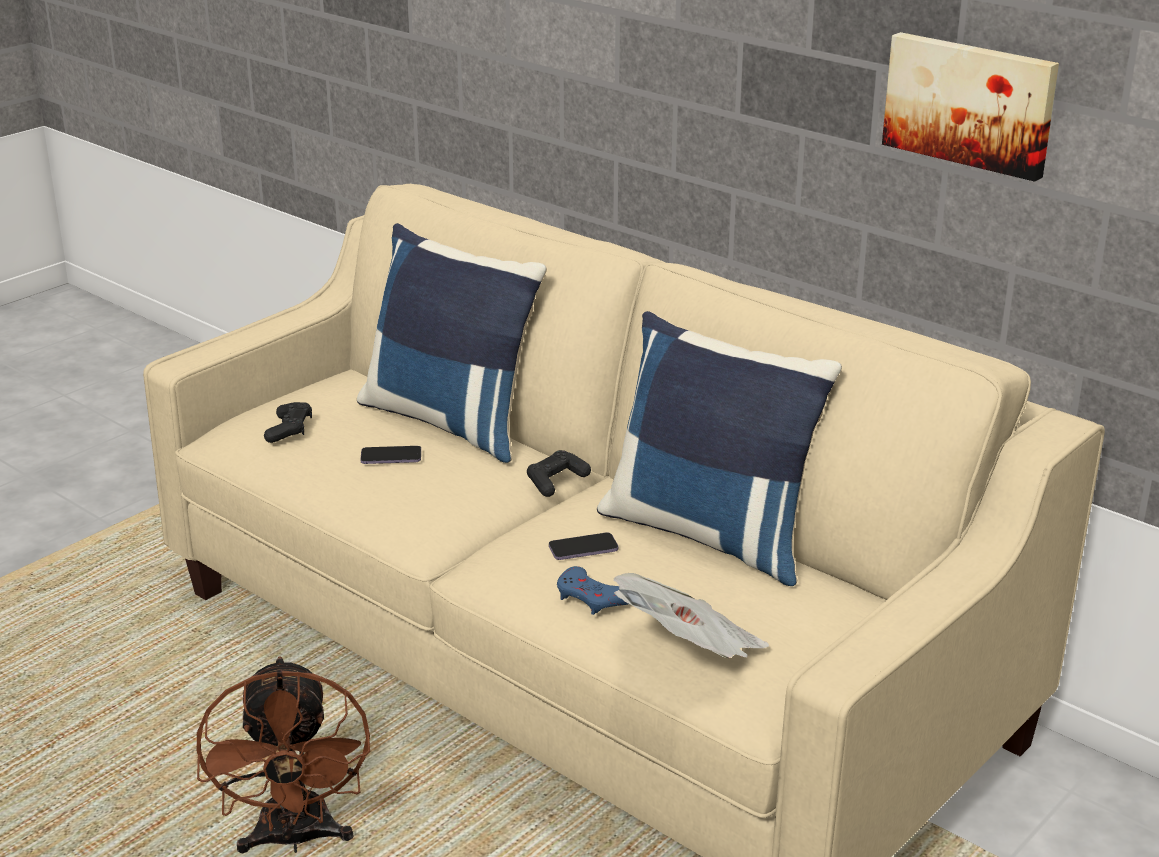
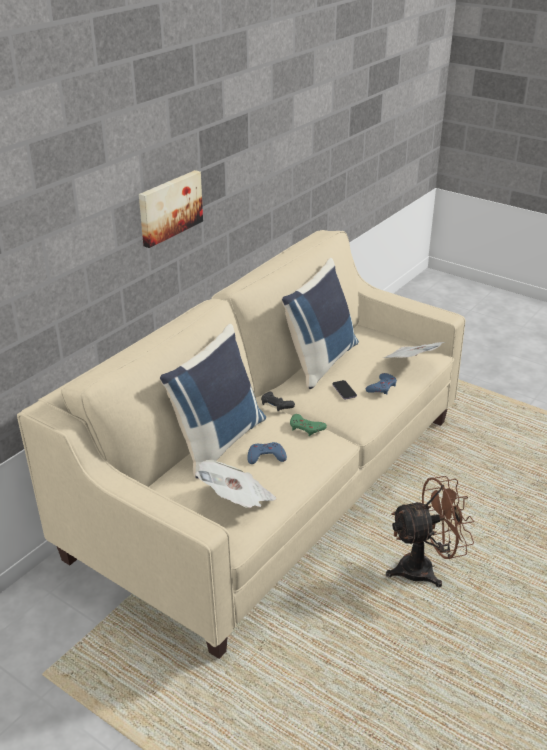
camera: 95 degrees left, 5 degrees up
(289, 430) = (237, 500): black game controller -> newspaper
(391, 457) = (266, 456): phone -> blue game controller
(469, 502) = (306, 428): none -> green game controller
(970, 103) = (258, 153): picture -> picture (169, 207)

